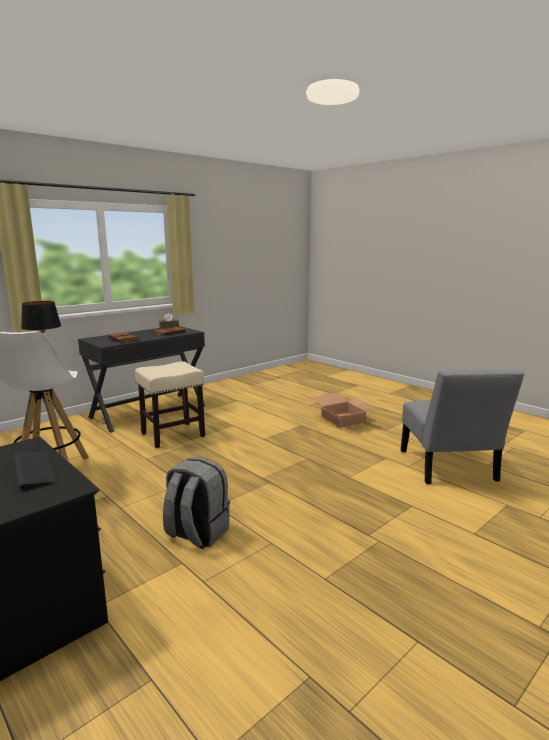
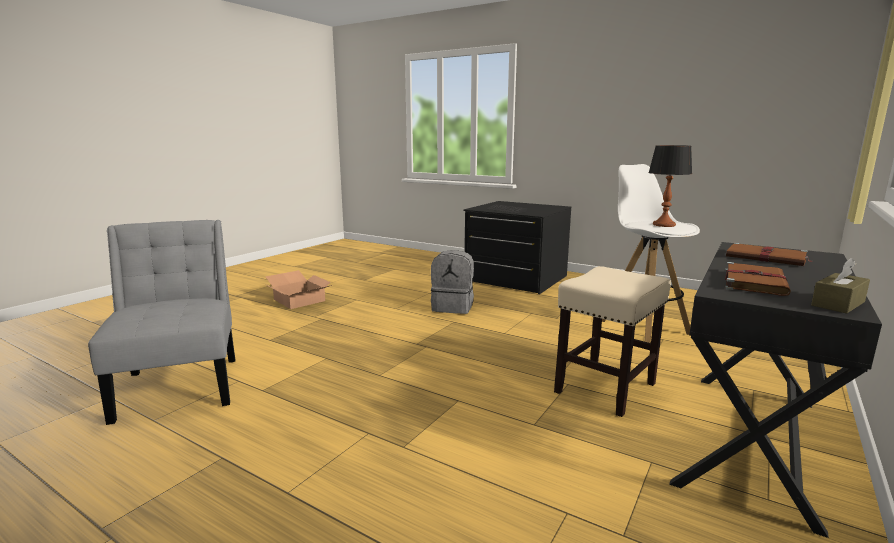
camera: 165 degrees right, 0 degrees up
(343, 419) = (304, 484): cardboard box -> cardboard box (298, 300)

